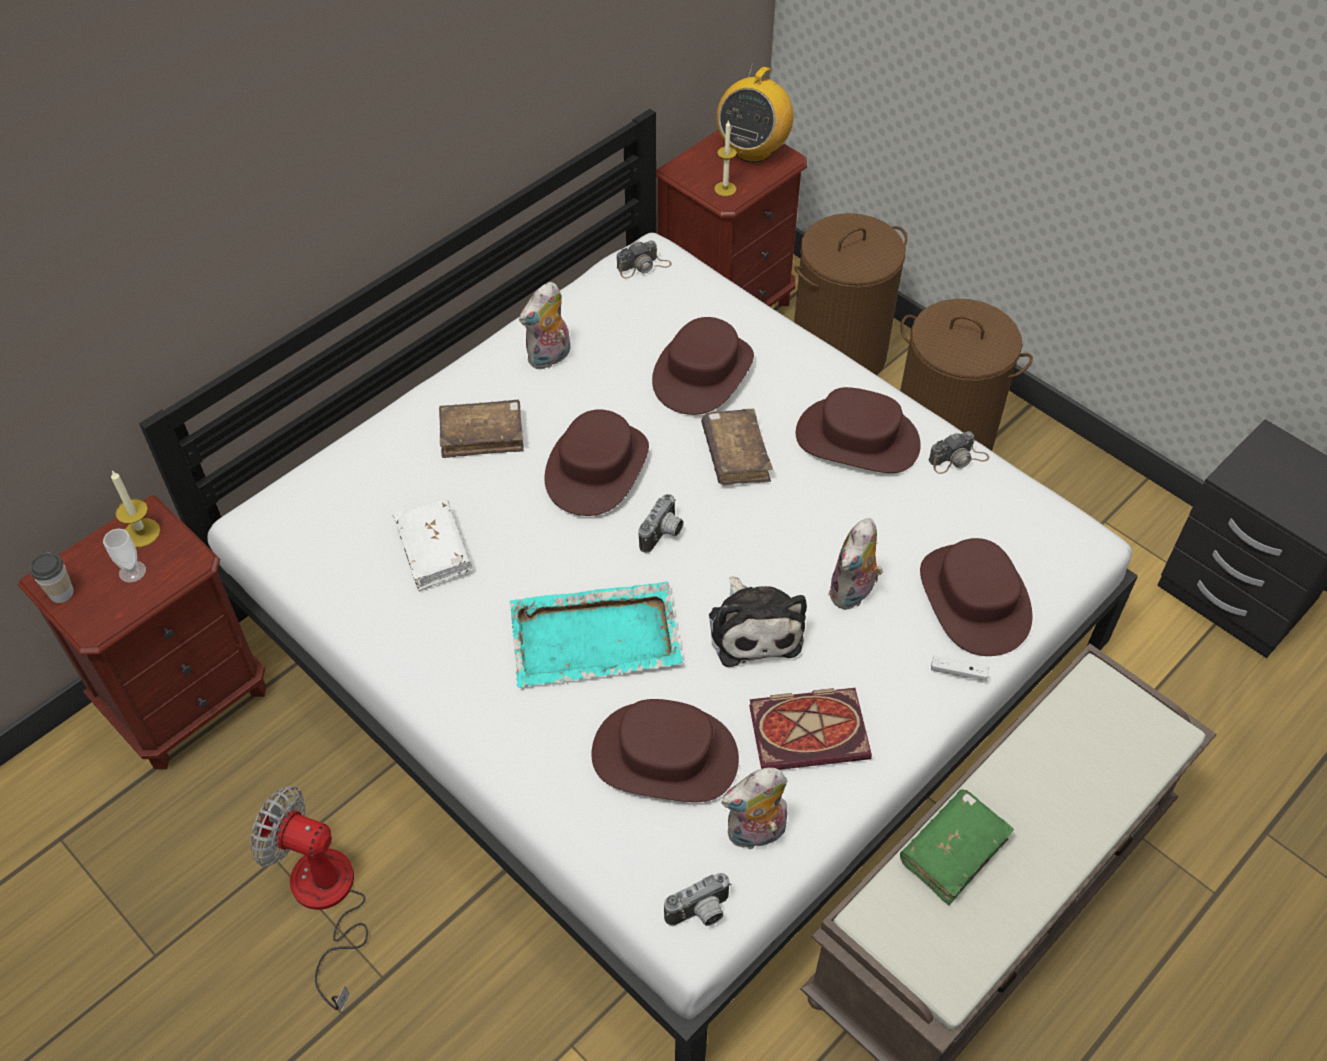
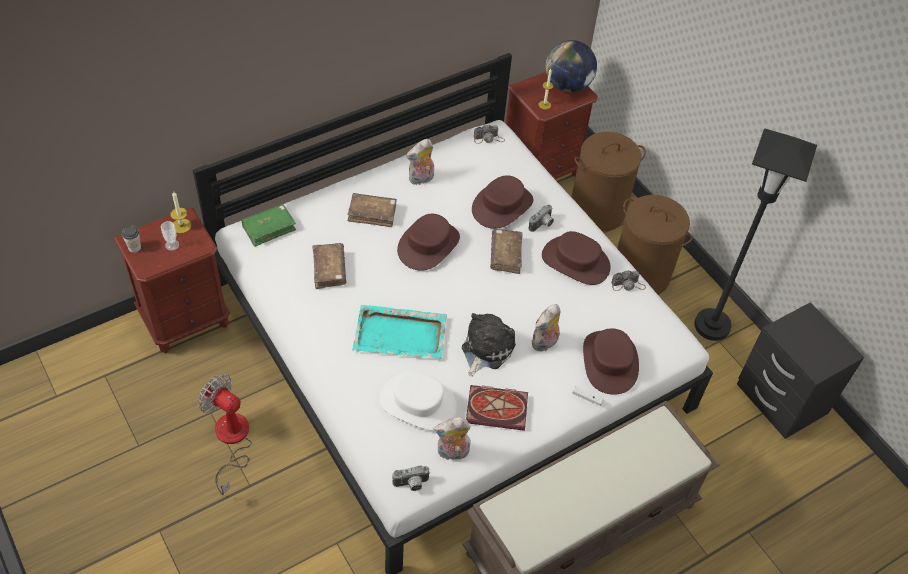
camera: 10 degrees right, 0 degrees up
(434, 551) = (329, 270): white book -> brown book
(663, 535) = (453, 289): camera -> camera (542, 225)
(665, 756) = (418, 403): brown hat -> white hat
(753, 150) = (567, 85): radio -> globe
(754, 628) = (485, 349): plush toy -> plush toy turned 150 degrees counterclockwise
(953, 851) = (553, 487): green book -> green book (269, 228)
(1084, 498) = (712, 326): none -> black floor lamp

